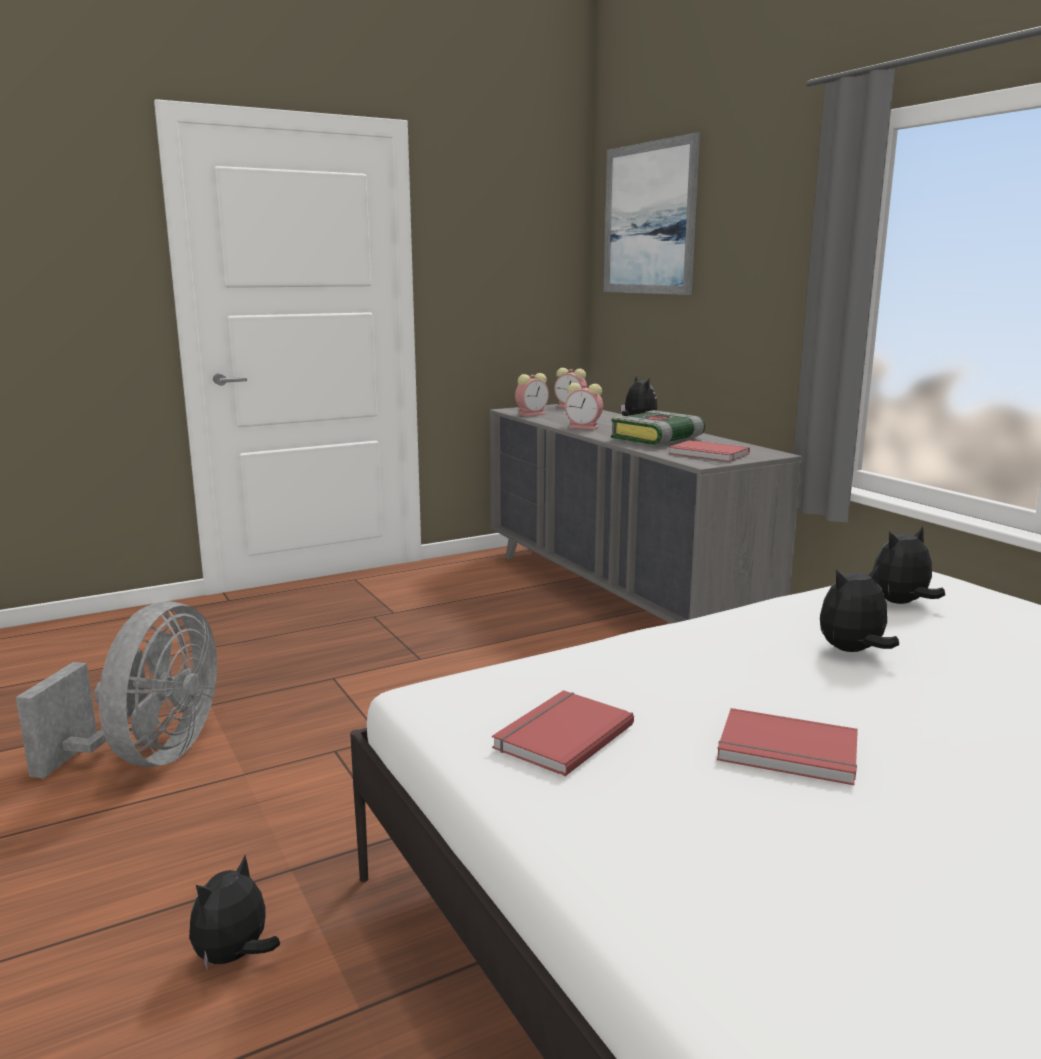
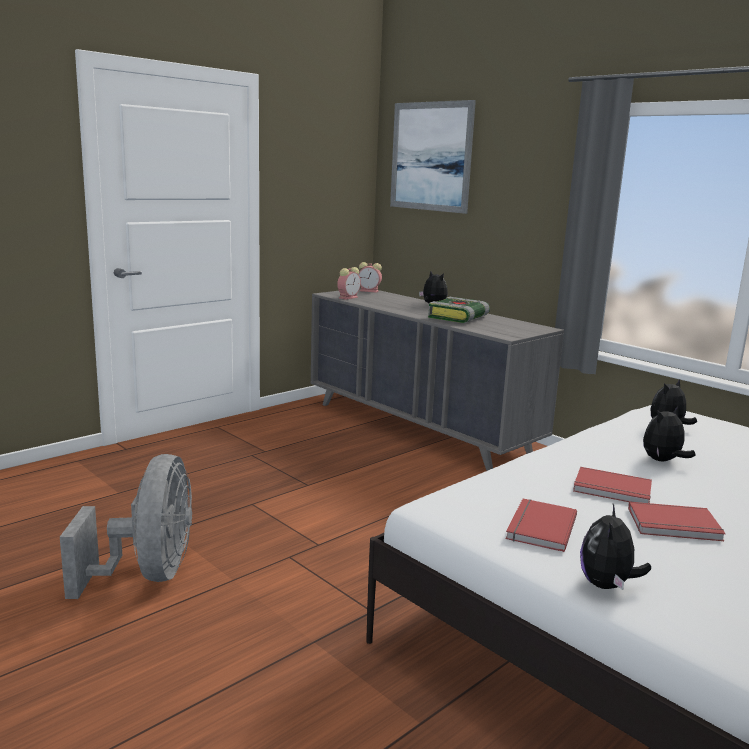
camera: 15 degrees left, 0 degrees up
(234, 957) = (314, 703): plush toy -> plush toy (607, 585)
(585, 427) = (399, 308): alarm clock -> none
(708, 454) = (504, 329): red book -> red book (612, 490)

